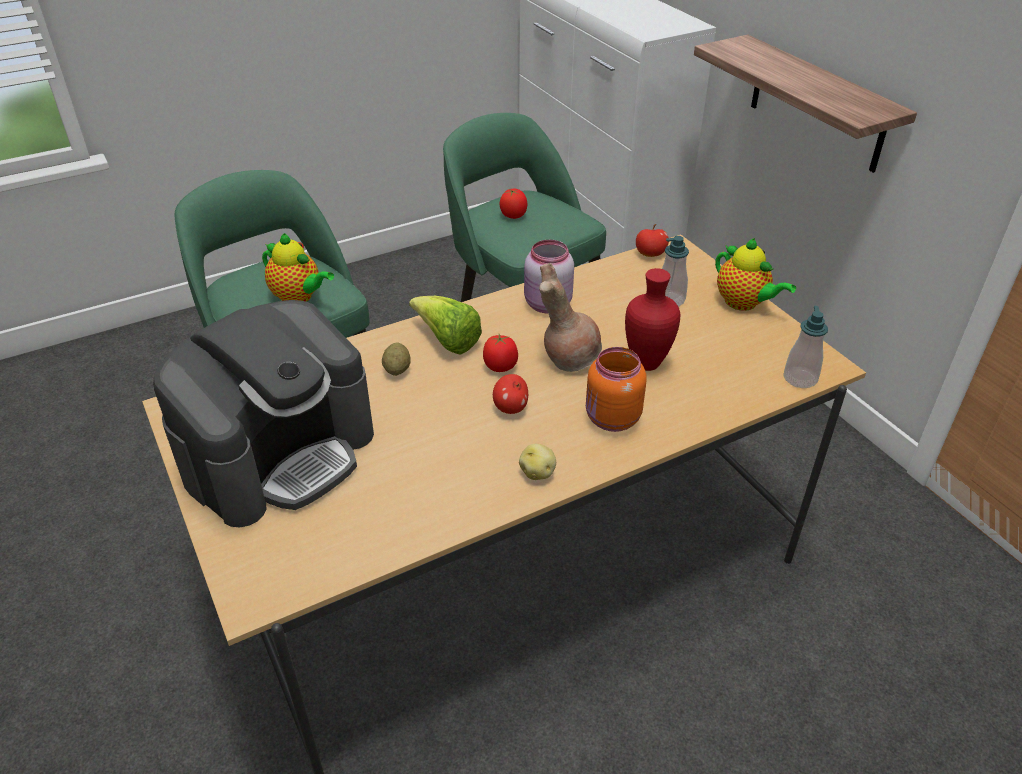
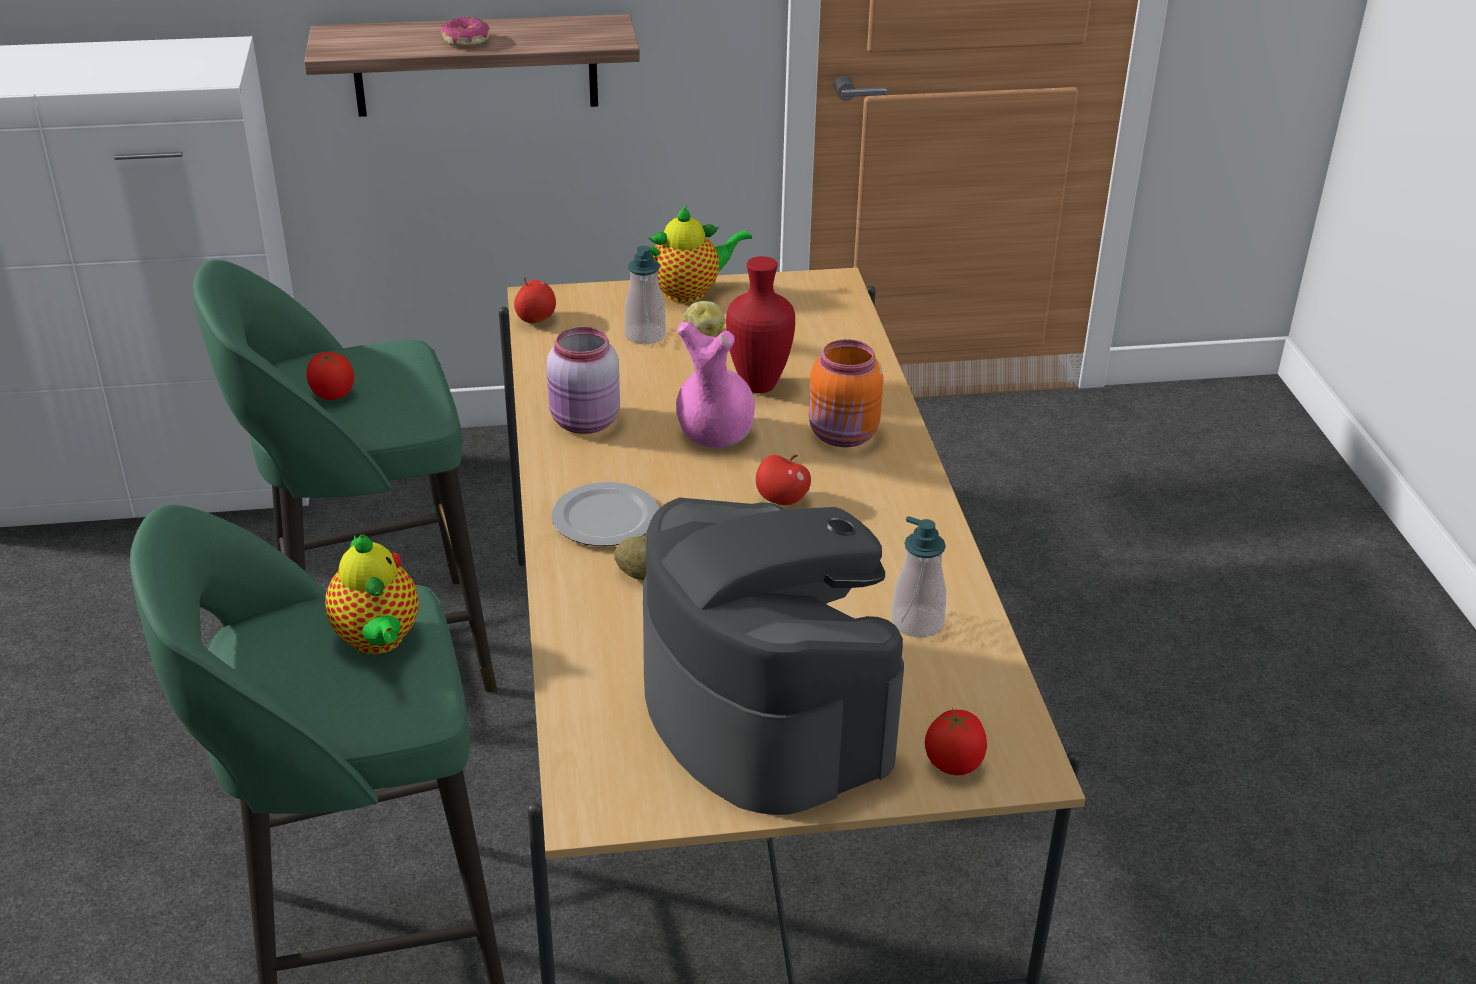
camera: 70 degrees left, 5 degrees down
(299, 297) = (378, 641): teapot -> teapot turned 105 degrees clockwise
(447, 341) = (607, 519): lettuce -> plate
(500, 367) = (694, 489): tomato -> tomato (953, 763)
(538, 472) = (907, 508): potato -> potato (703, 334)
(569, 359) = (712, 435): brown vase -> pink vase
(786, 76) = (466, 41): none -> donut
(800, 378) = (845, 304): soap dispenser -> soap dispenser (917, 622)

